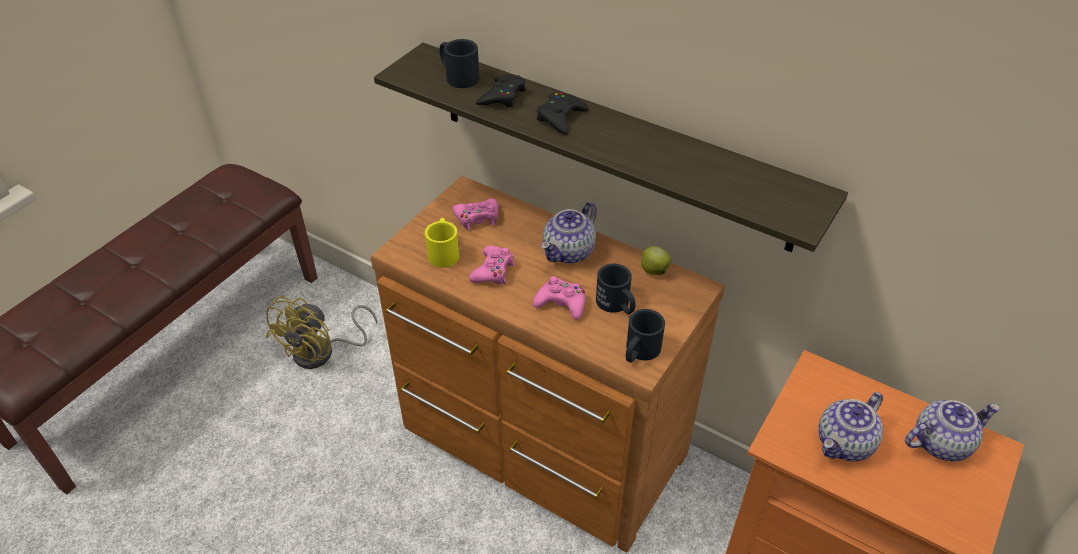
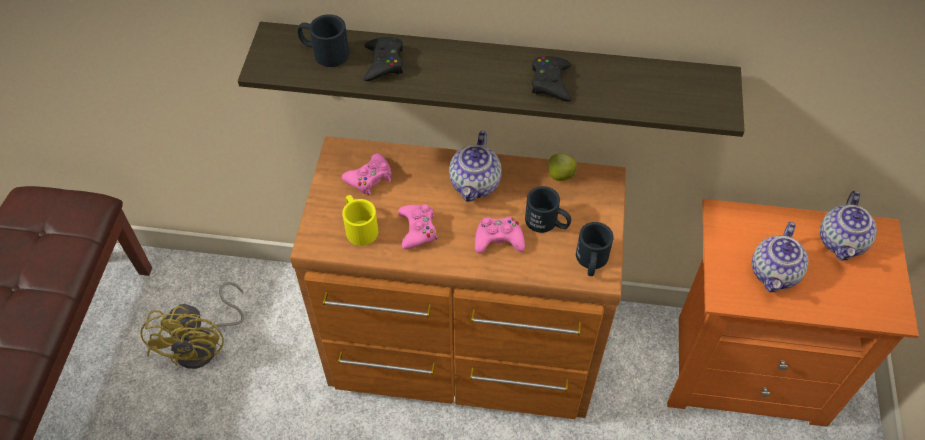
camera: 25 degrees left, 10 degrees up
(561, 117) = (454, 69): black game controller -> black game controller (551, 82)
(941, 442) = (842, 242): teapot -> teapot turned 150 degrees clockwise

